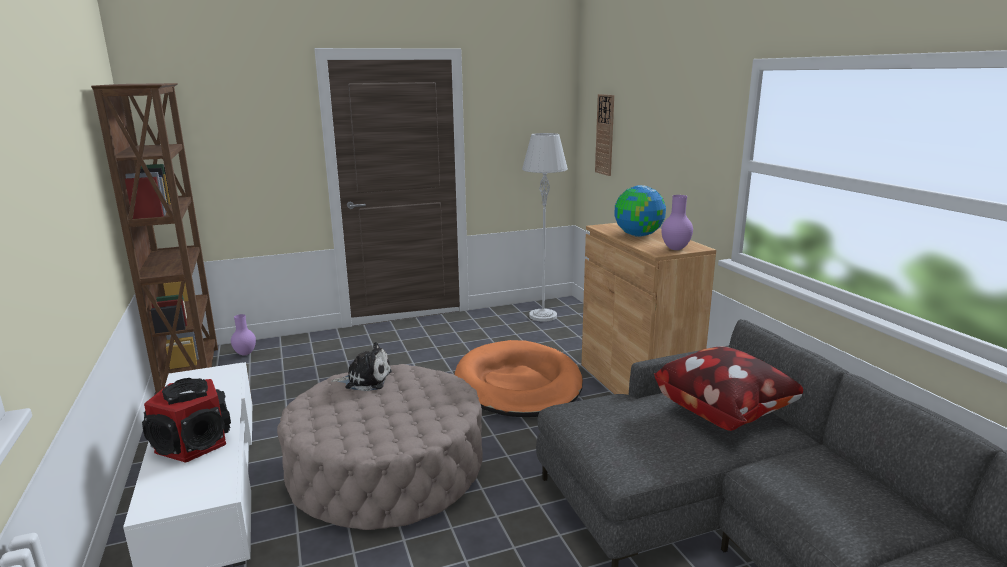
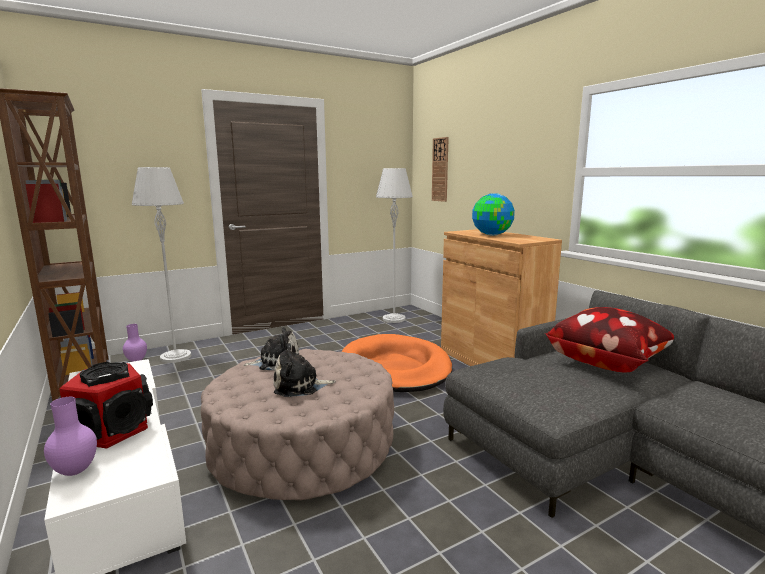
camera: 10 degrees left, 5 degrees down
(285, 352) = (175, 357): none -> grey floor lamp
(378, 412) = (299, 386): none -> plush toy
(676, 249) = (531, 240): purple vase -> purple vase (76, 471)

